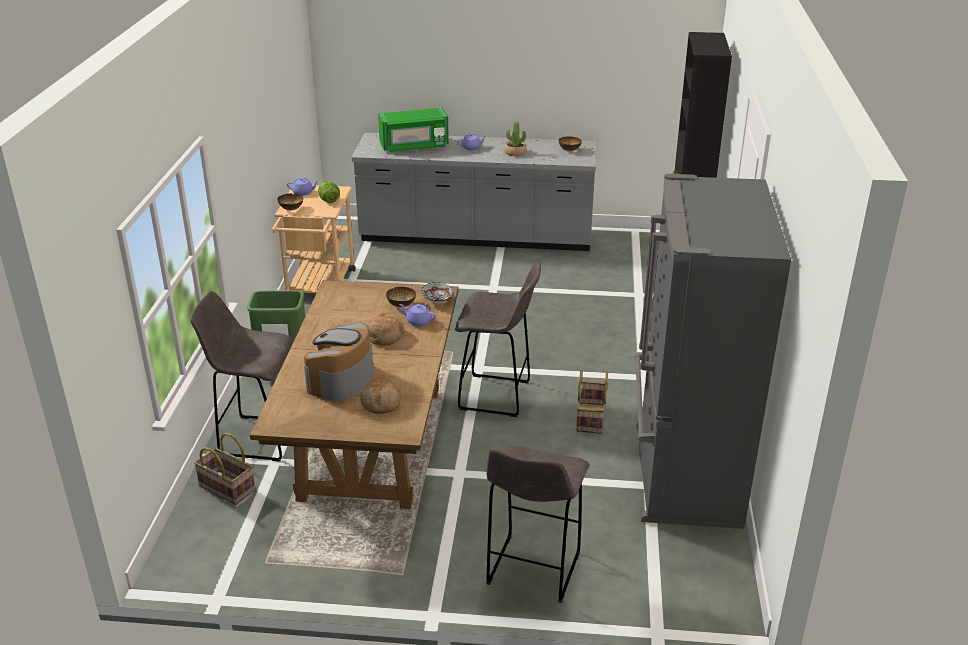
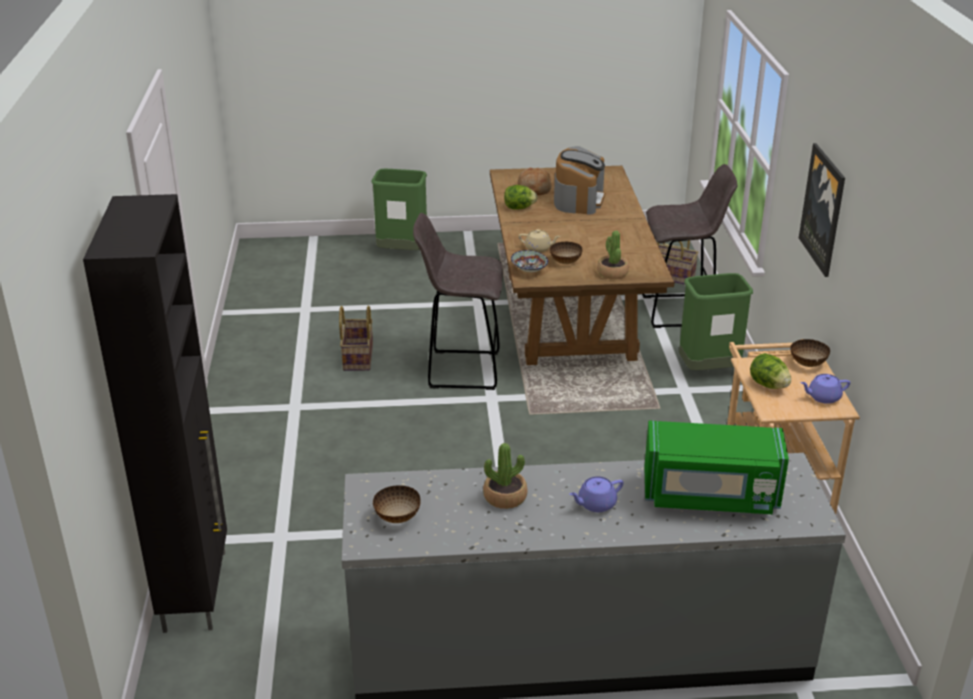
camera: 170 degrees right, 0 degrees up
(250, 148) = (823, 209): none -> picture
(368, 291) = (612, 273): none -> potted plant
(384, 336) = (564, 234): bread -> none
(413, 374) = (519, 208): none -> lettuce
(414, 146) = (710, 495): green microwave -> green microwave turned 150 degrees counterclockwise
(418, 321) = (538, 248): purple teapot -> beige teapot
(532, 571) = (402, 253): grey stool -> green trash can
(683, 474) = (272, 319): grey fridge -> none

